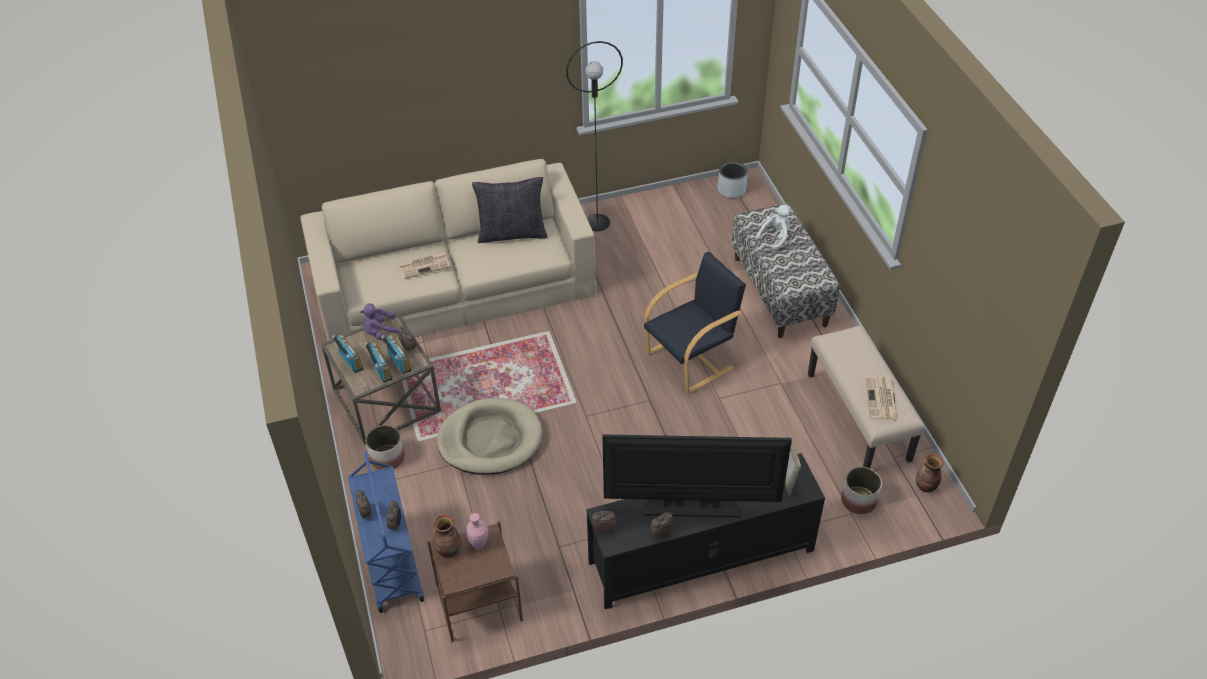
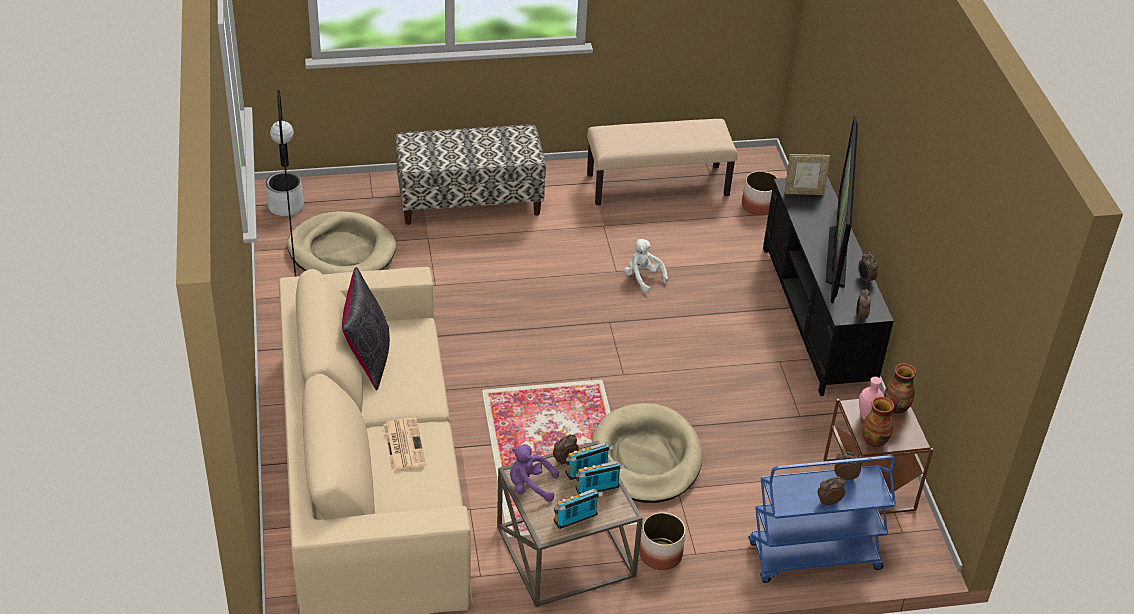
camera: 85 degrees left, 5 degrees down
(381, 332) = (530, 486): purple plush toy -> purple plush toy turned 120 degrees clockwise
(688, 229) = (342, 251): none -> beige dog bed
(691, 360) = (556, 282): black armchair -> none
(775, 237) = (450, 151): white plush toy -> white plush toy (643, 278)
(882, 400) = (694, 132): newspaper -> none
(925, 486) = (746, 164): vase -> vase (896, 407)

